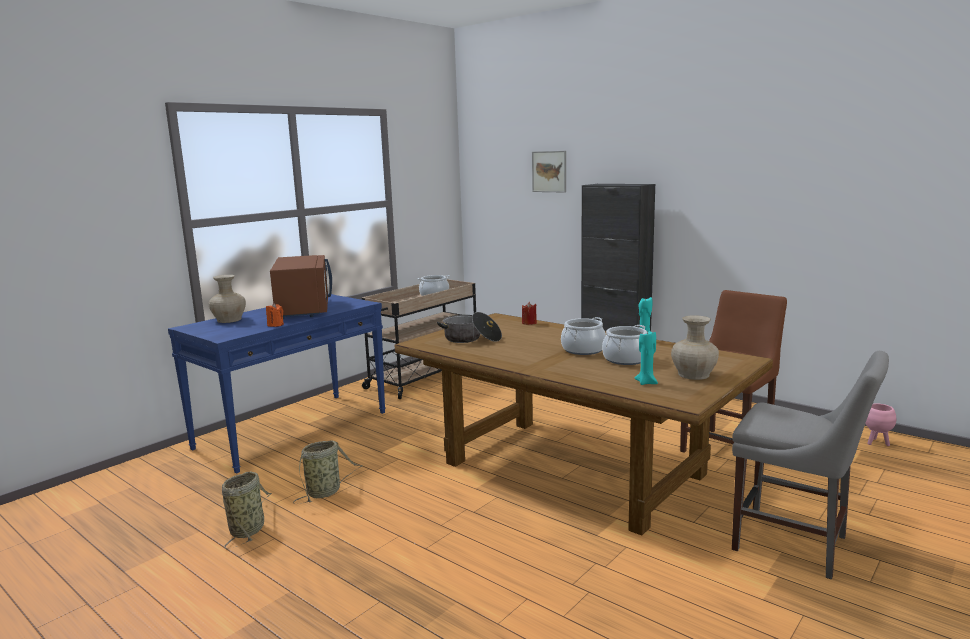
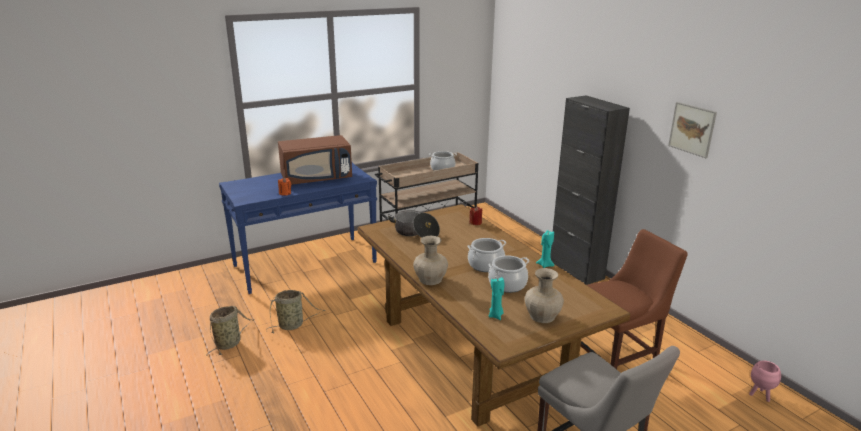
camera: 20 degrees right, 10 degrees up
(228, 320) = (261, 181): beige vase -> beige vase (430, 279)
(303, 310) = (317, 178): brown microwave -> brown microwave turned 60 degrees clockwise
(549, 171) = (554, 74): picture -> picture (692, 129)

